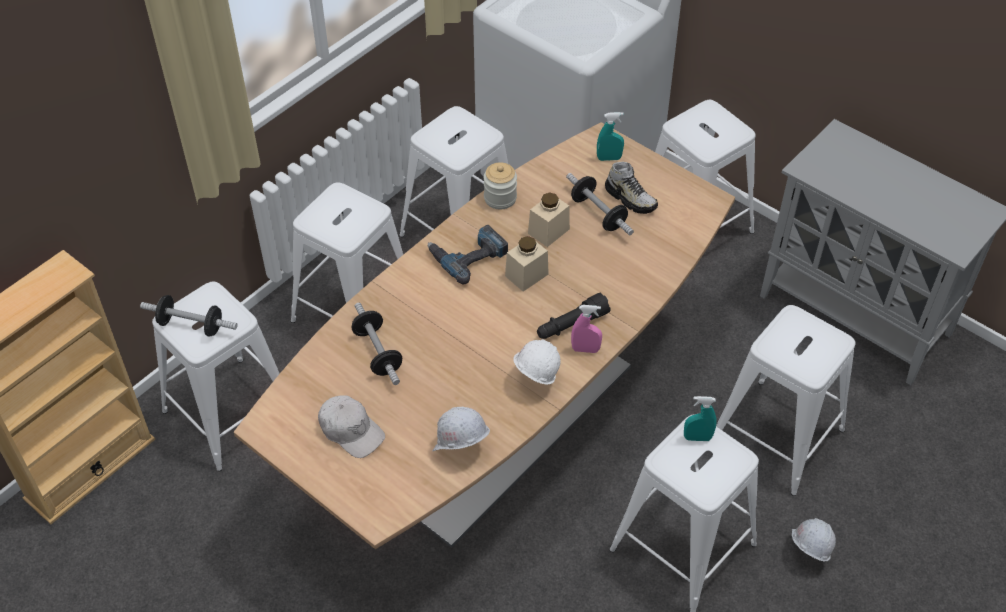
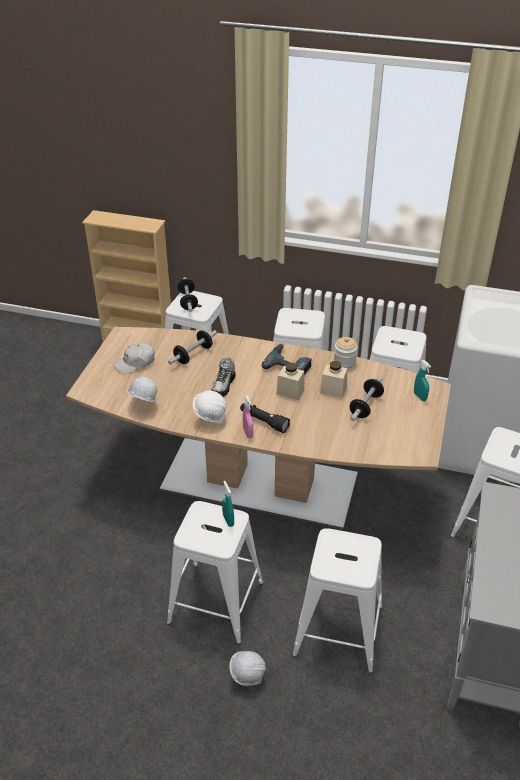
camera: 65 degrees right, 10 degrees down
(351, 430) = (135, 363): white cap -> white cap turned 45 degrees clockwise
(630, 198) = (391, 416): shoe -> shoe (223, 385)

